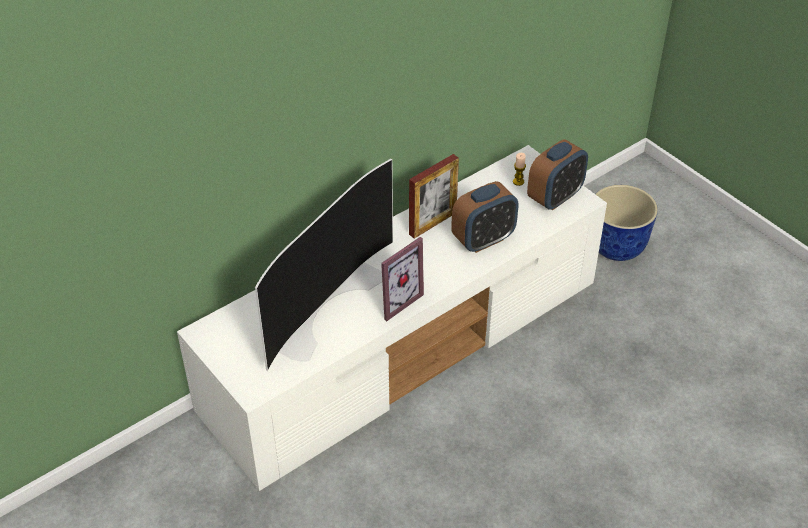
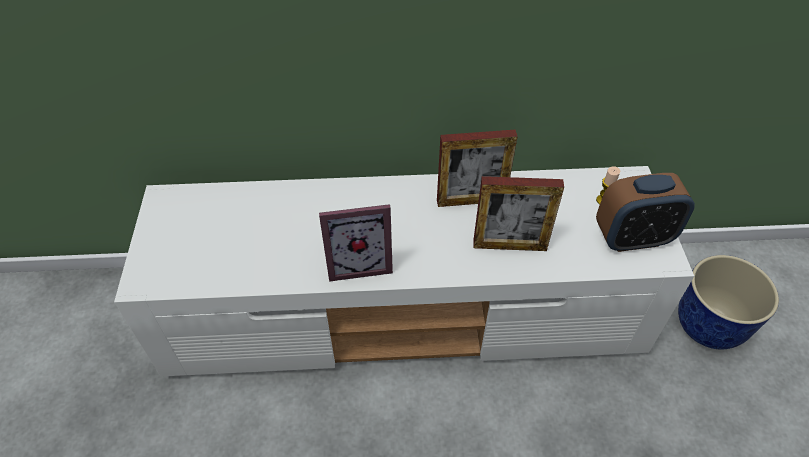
camera: 35 degrees right, 5 degrees up
(322, 304) = (288, 228): television -> none
(483, 240) = (509, 245): alarm clock -> picture frame

